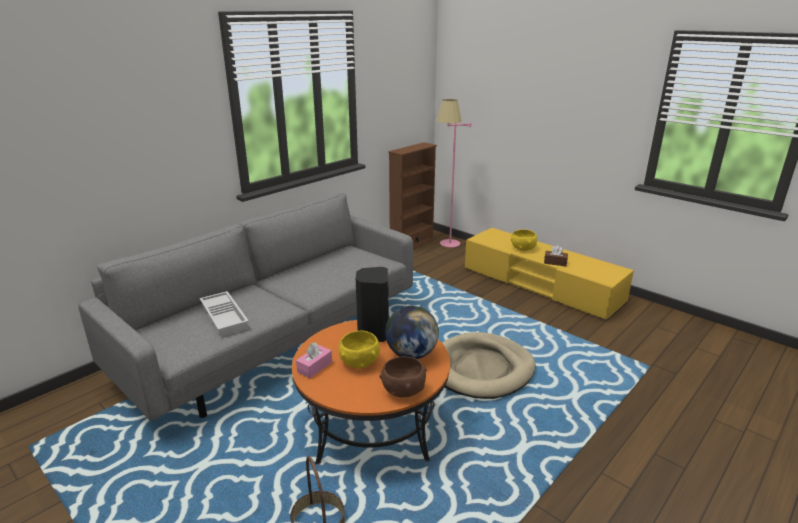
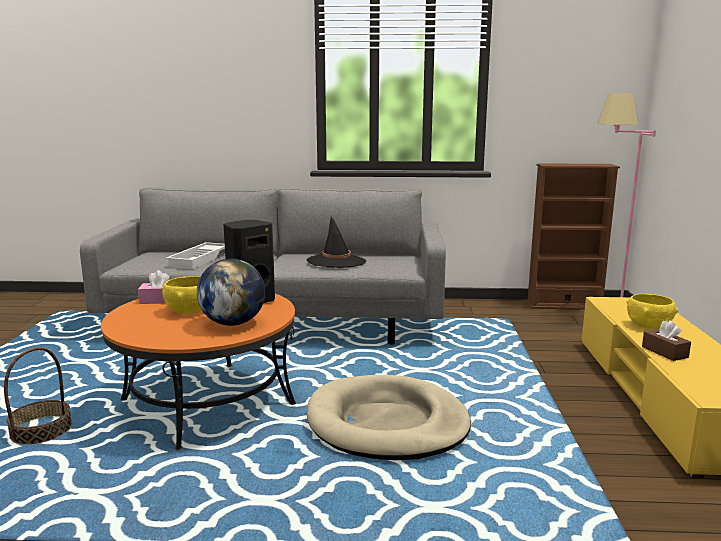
camera: 50 degrees right, 10 degrees down
(329, 272) = (336, 261): none -> black hat
(403, 390) = (159, 337): brown bowl -> none

